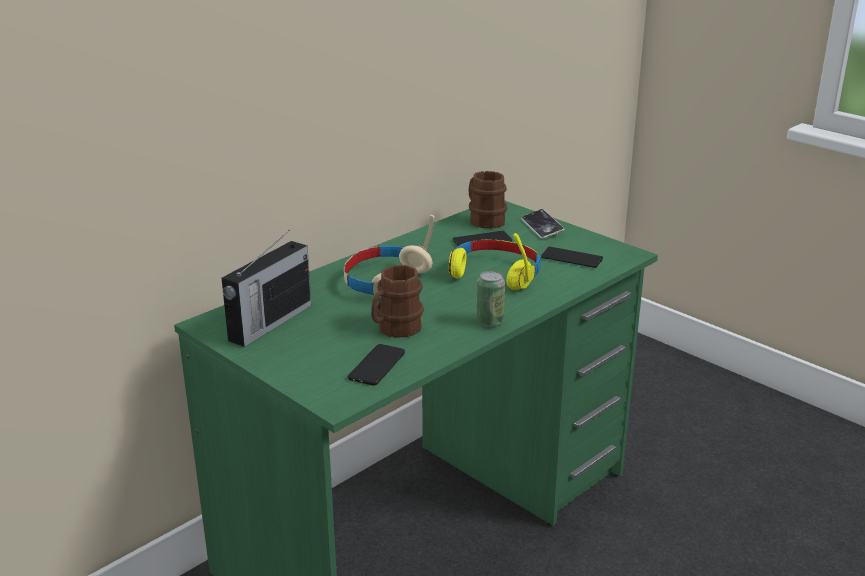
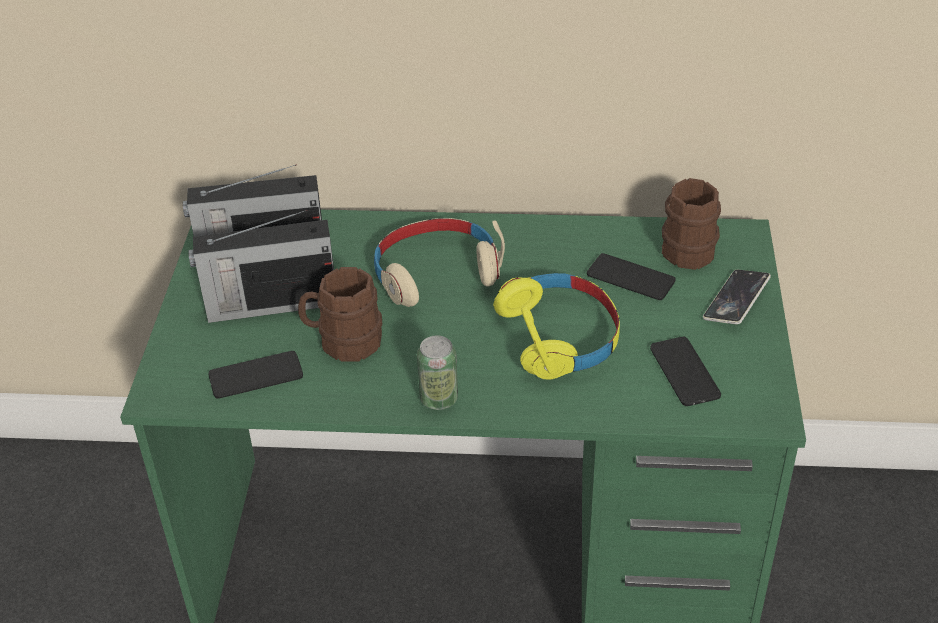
camera: 50 degrees right, 15 degrees up
(320, 337) = (269, 305): none -> radio

